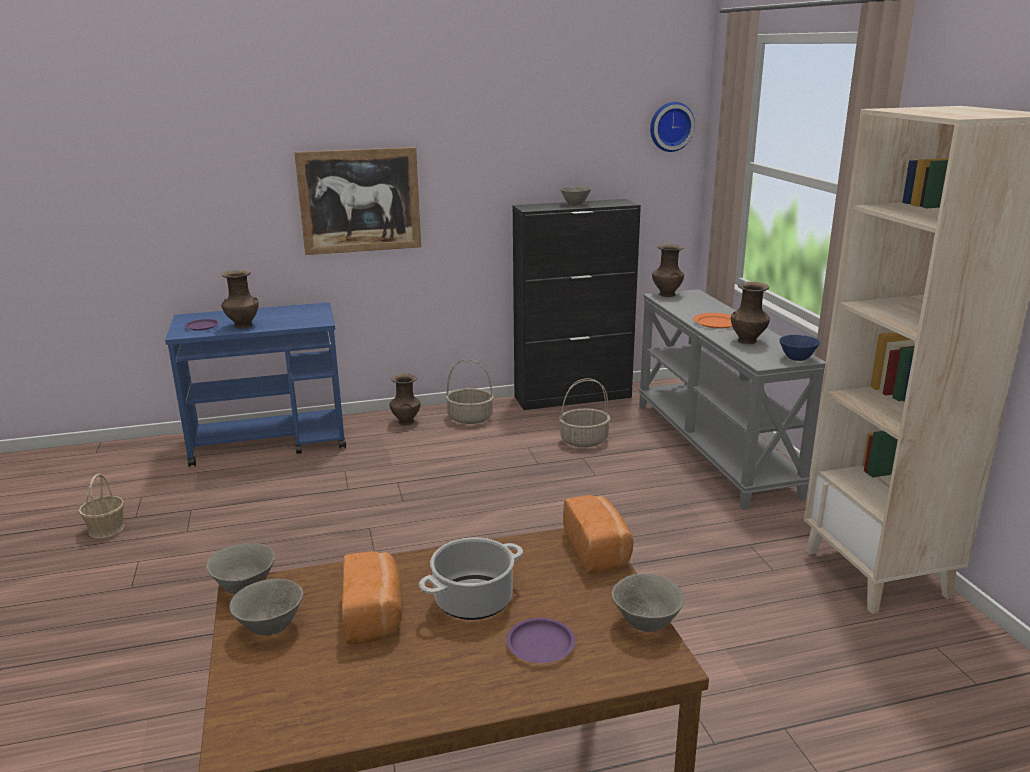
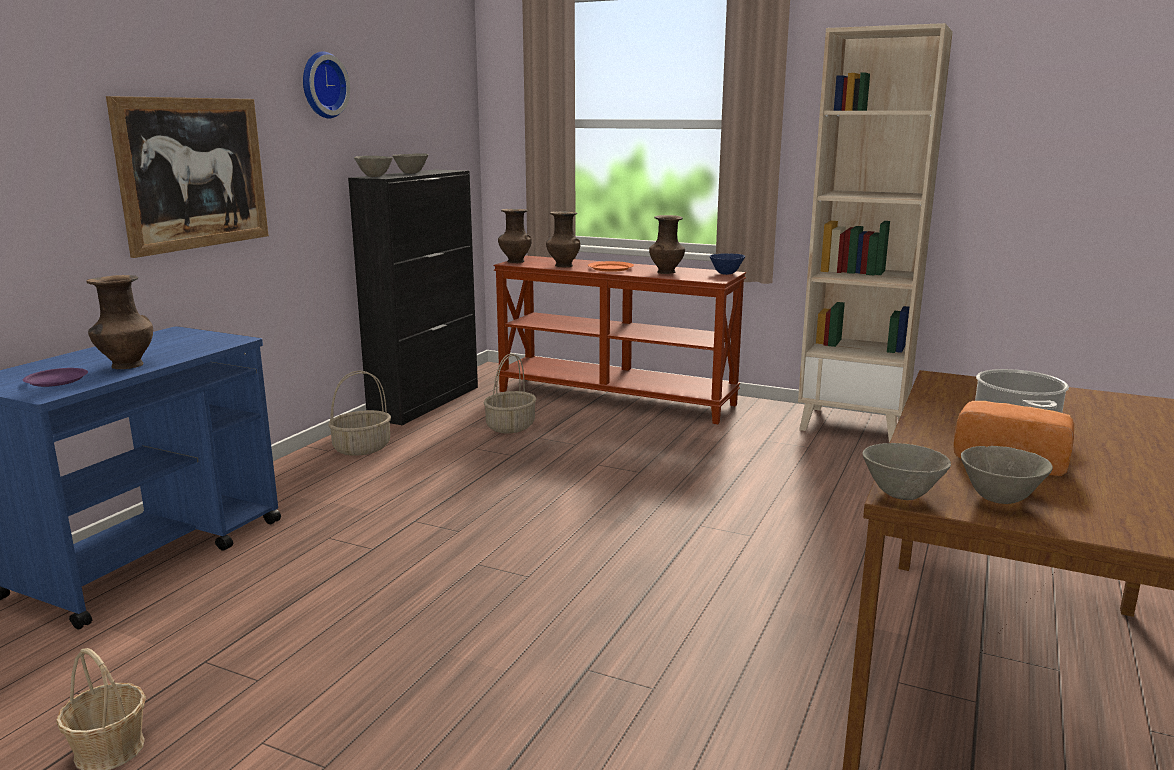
camera: 50 degrees left, 5 degrees down
(406, 421) = (295, 475): brown vase -> brown vase (562, 266)
(541, 644) = (1105, 424): purple plate -> none
(598, 550) = (968, 380): bread -> none
(646, 624) = (1096, 395): grey bowl -> grey bowl (375, 176)
(670, 126) = (457, 91): wall clock -> wall clock (321, 85)
(714, 448) = (616, 397): grey console table -> brown console table

